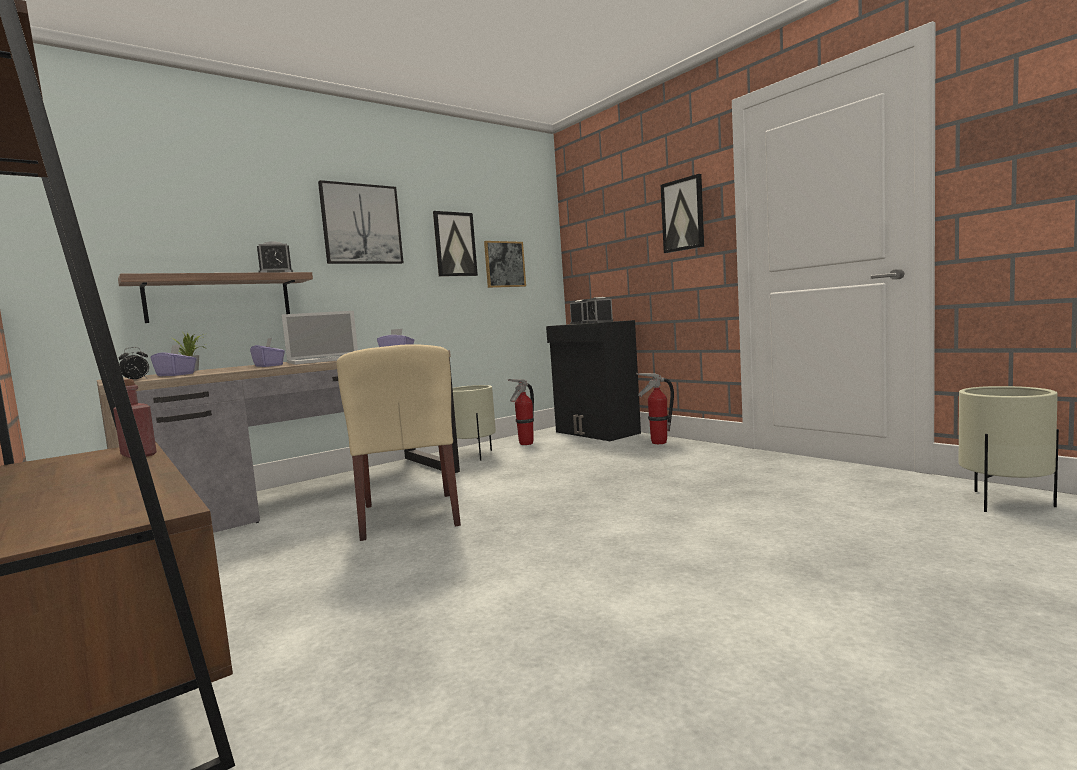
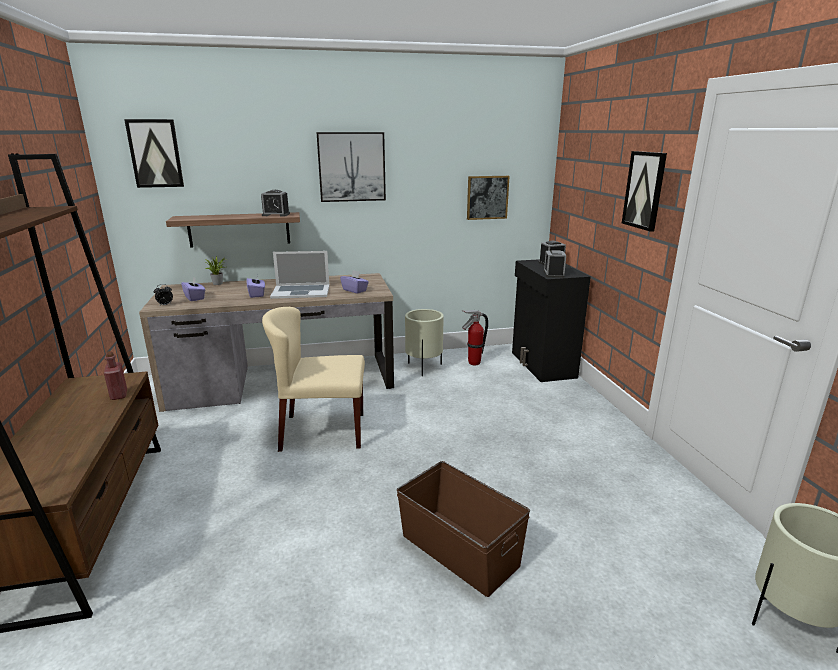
camera: 25 degrees right, 15 degrees up
(410, 515) = (322, 431): beige chair -> beige chair turned 75 degrees clockwise
(454, 244) = (437, 180): picture -> picture (155, 153)
(658, 442) = (577, 399): fire extinguisher -> none
(691, 546) = (459, 550): none -> brown storage box

